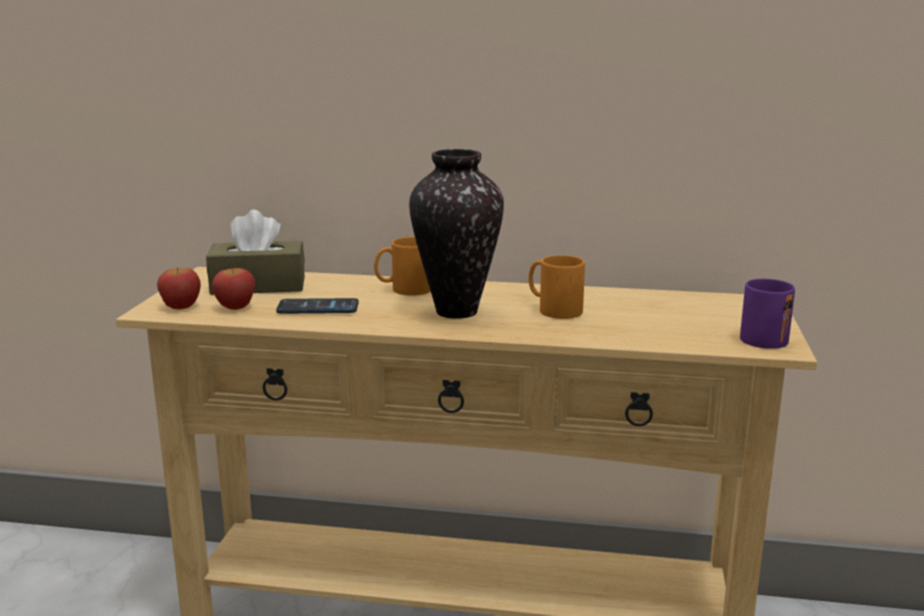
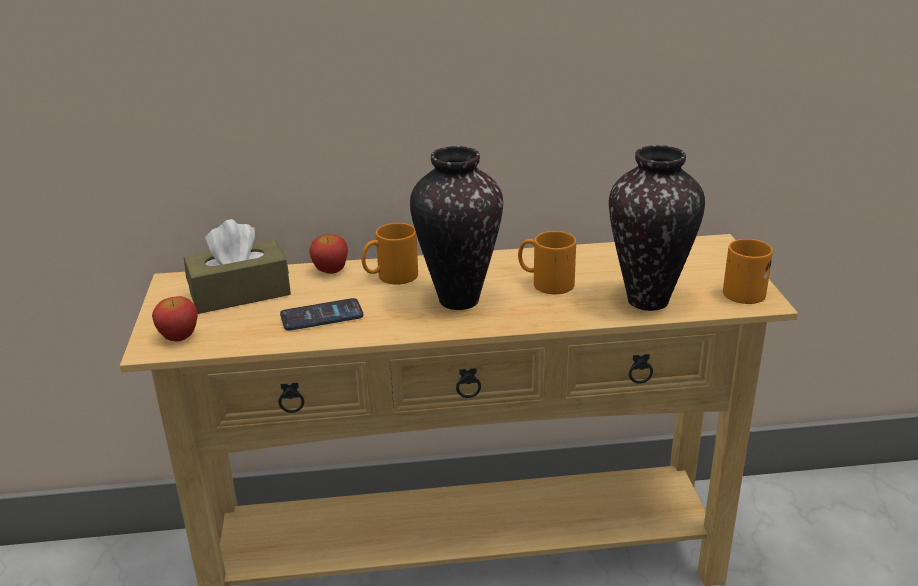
camera: 15 degrees left, 10 degrees up
(235, 307) = (236, 328): apple -> apple (330, 270)
(653, 334) = (649, 301): none -> vase
(764, 336) = (742, 289): purple mug -> orange mug

